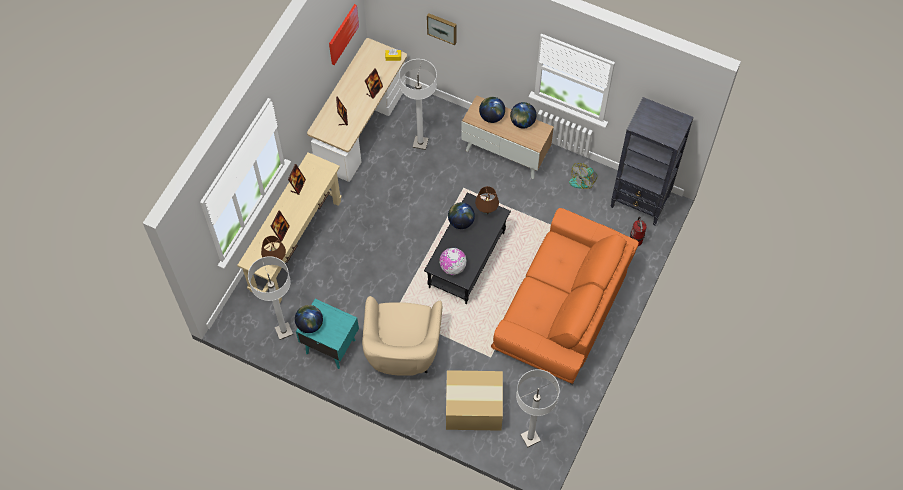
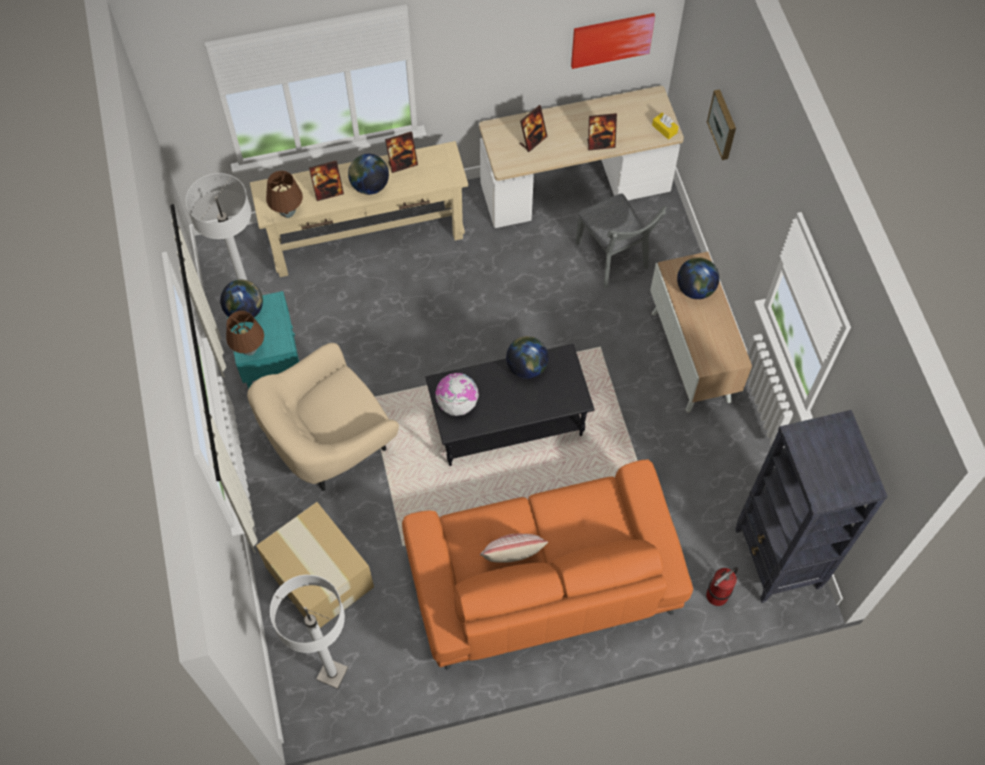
camera: 50 degrees right, 0 degrees up
(420, 143) = (614, 259): white floor lamp -> grey chair
(486, 210) = (568, 383): brown table lamp -> brown table lamp (250, 349)
(522, 122) = (722, 327): globe -> globe (369, 185)
(553, 304) = (513, 556): none -> pillow
(583, 179) = (742, 469): fan -> none

